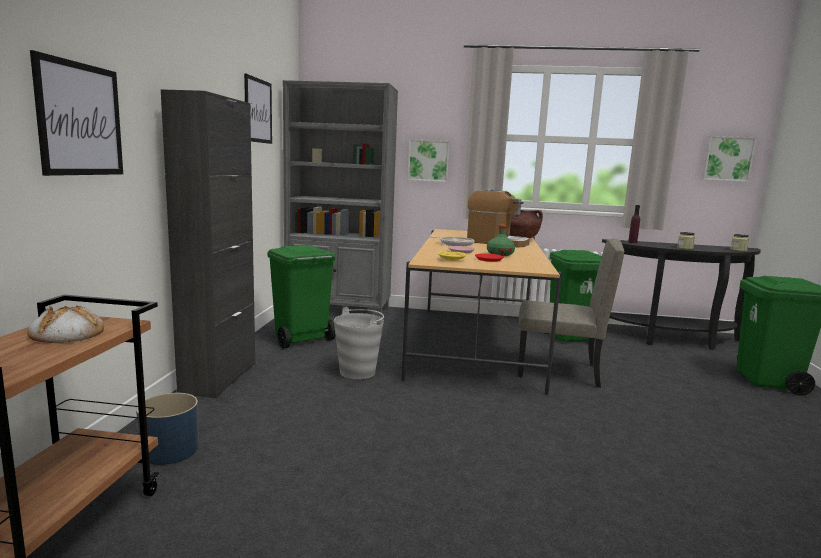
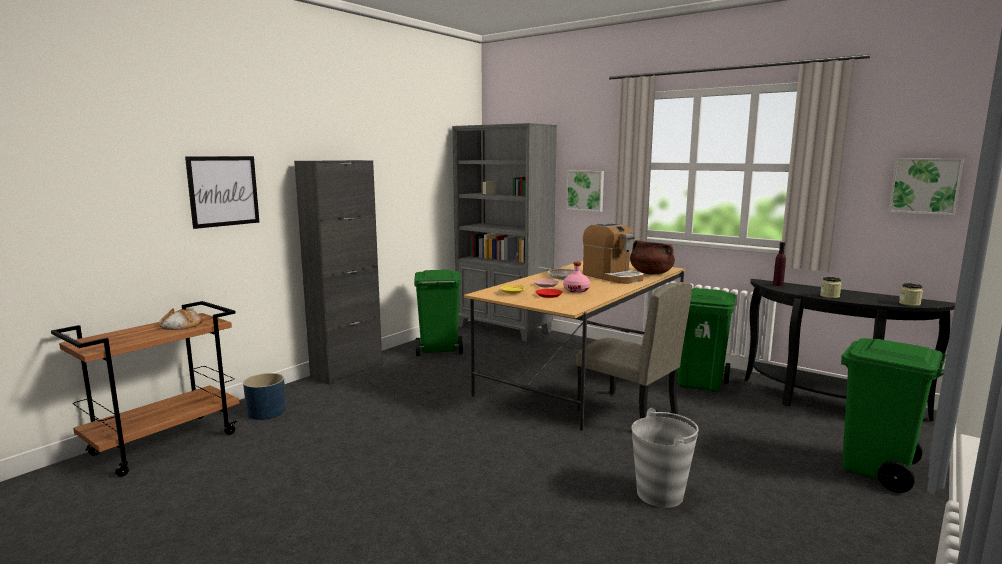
camera: 30 degrees right, 0 degrees up
(258, 111) = (417, 157): picture -> none
(358, 372) = (447, 383): grey bucket -> grey bucket (660, 494)
(500, 254) = (576, 290): green bottle -> pink bottle

